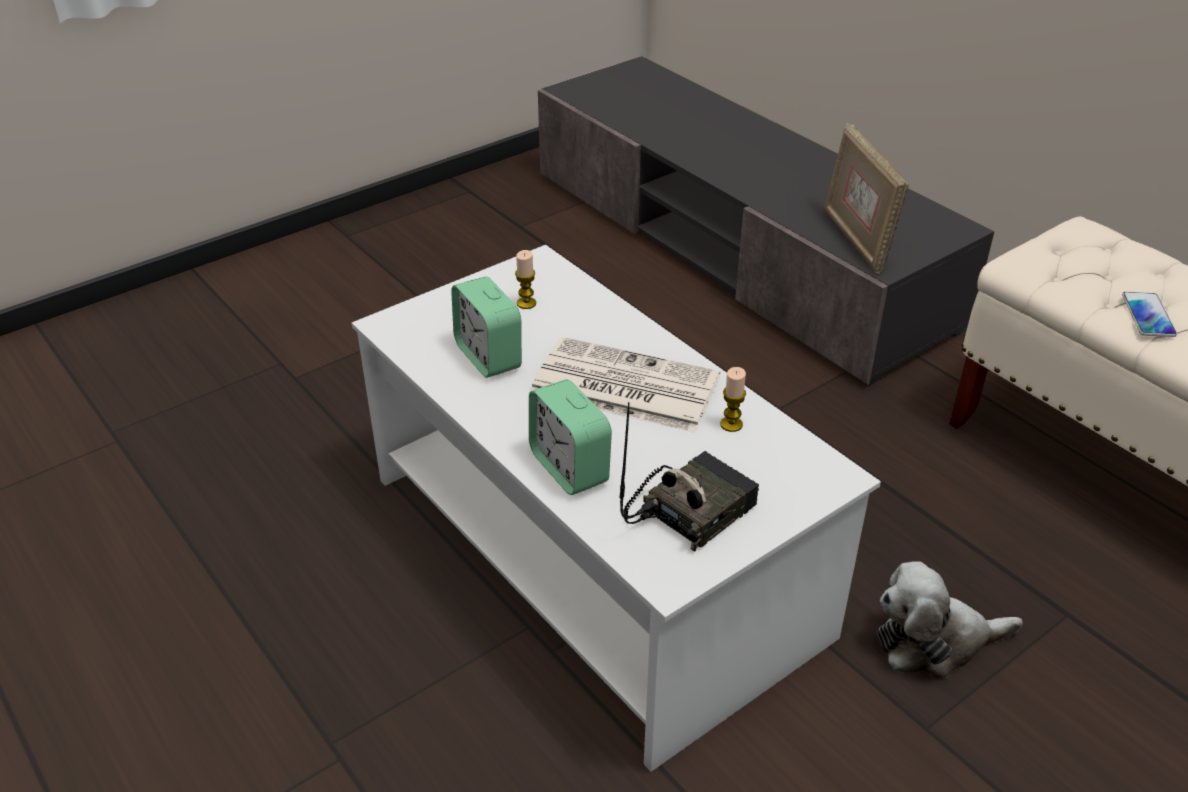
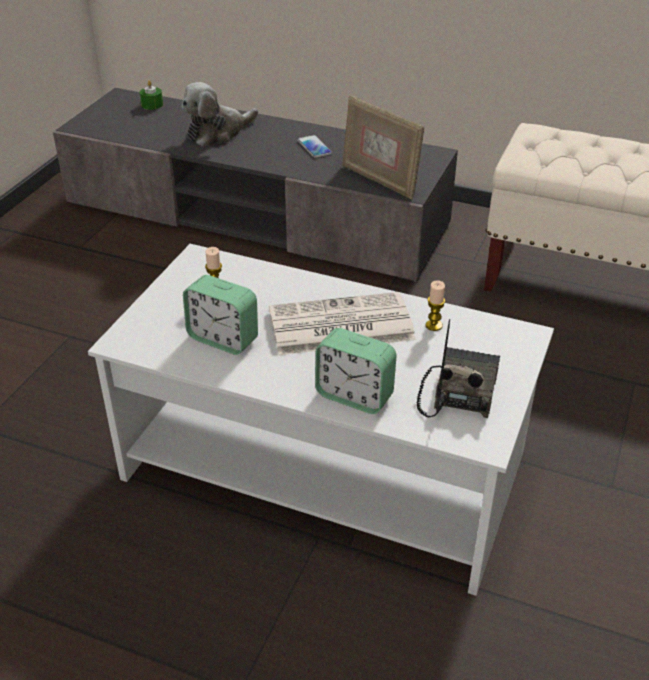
camera: 30 degrees left, 0 degrees up
(665, 85) = (152, 105): none -> green candle
(934, 642) = (577, 431): plush toy -> plush toy (218, 132)
(1148, 315) = (614, 173): phone -> phone (314, 147)

